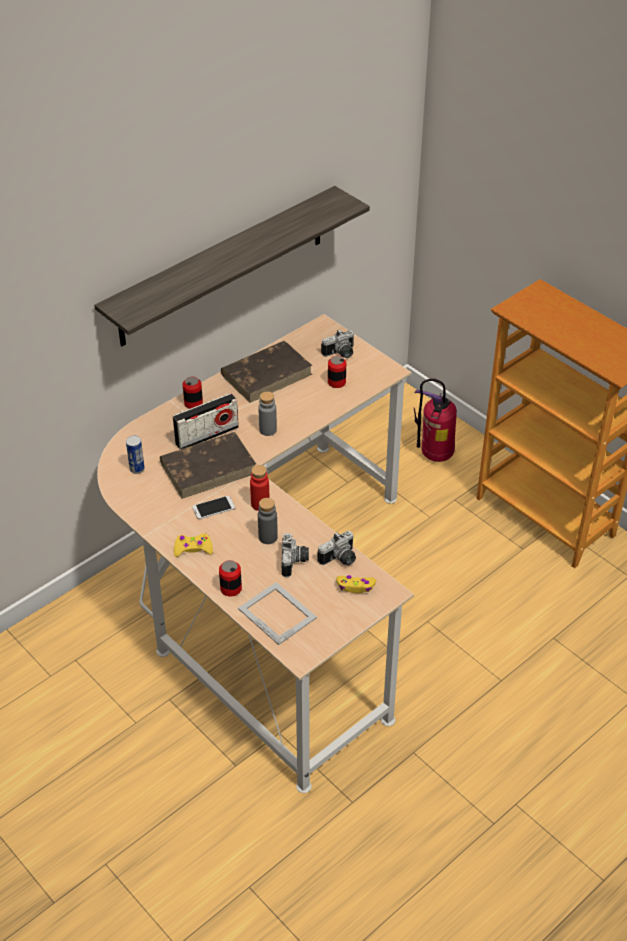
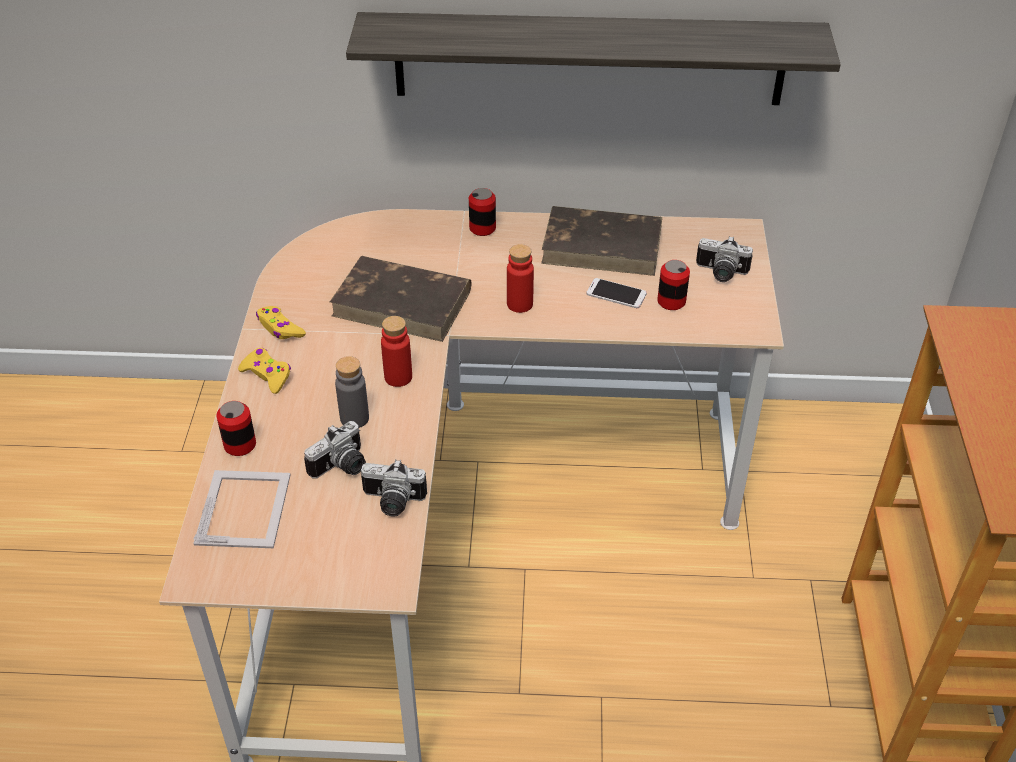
camera: 45 degrees right, 0 degrees up
(137, 469) = (335, 258): can -> none
(207, 435) = (449, 269): radio -> none
(213, 508) = (347, 347): phone -> phone (616, 294)
(268, 430) = (519, 304): grey bottle -> red bottle
(355, 587) = (363, 547): yellow game controller -> yellow game controller (280, 328)
(434, 456) = (846, 511): fire extinguisher -> none

